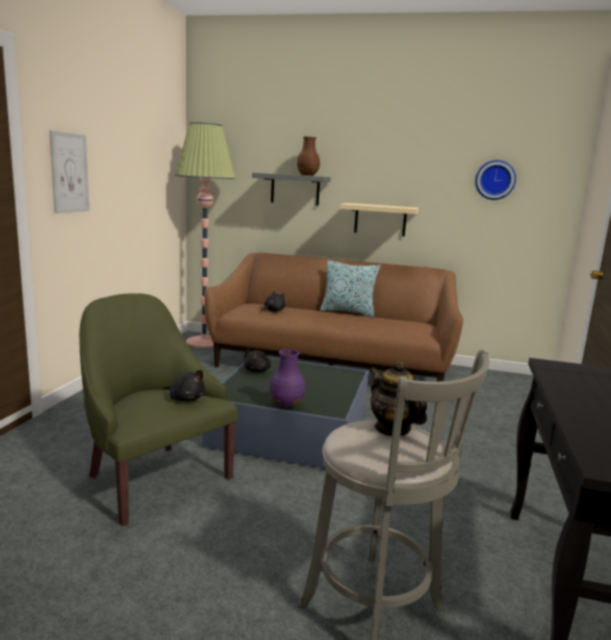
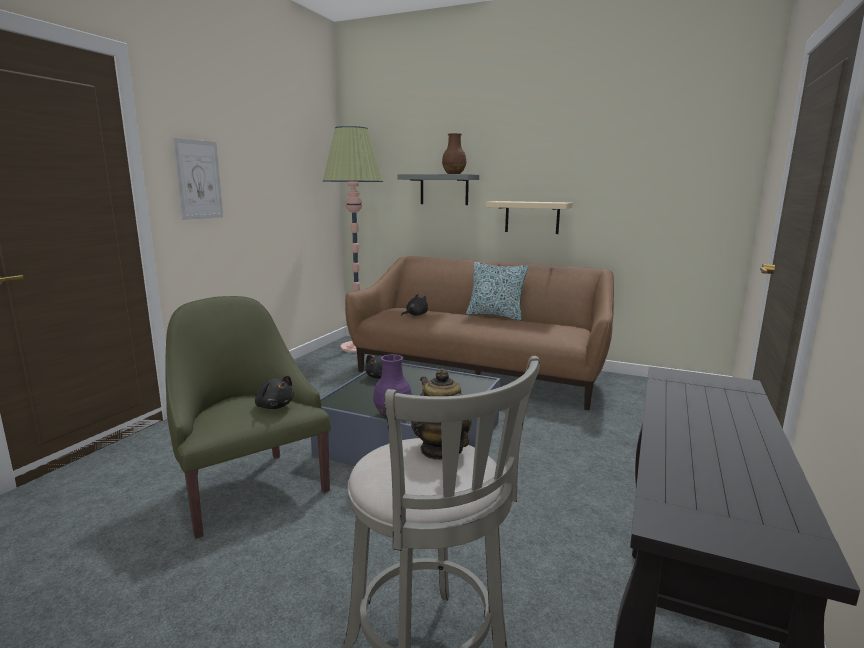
camera: 10 degrees right, 0 degrees up
(495, 180) = (657, 167): wall clock -> none

